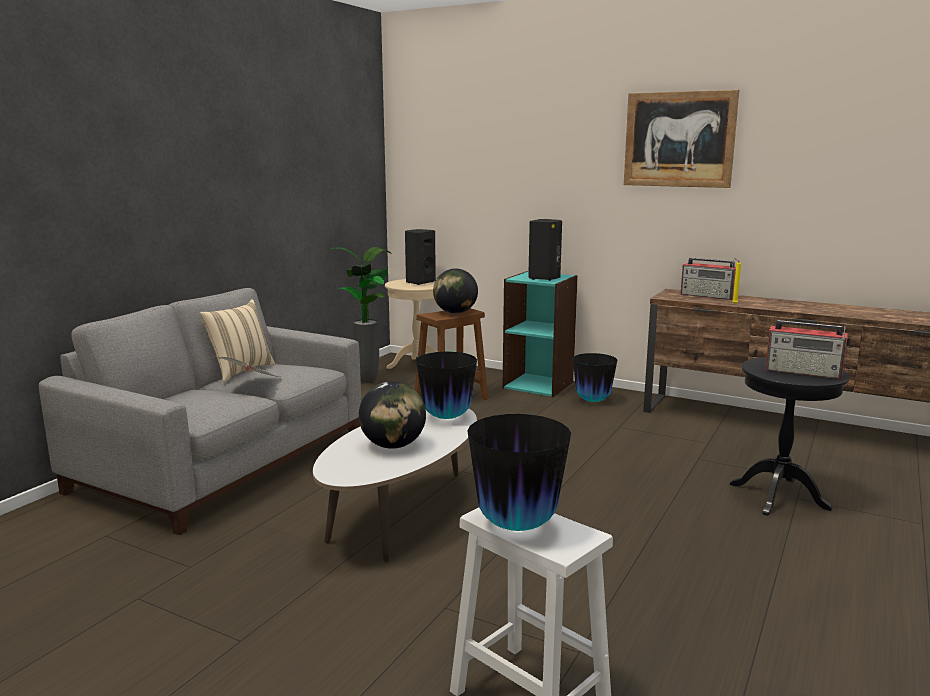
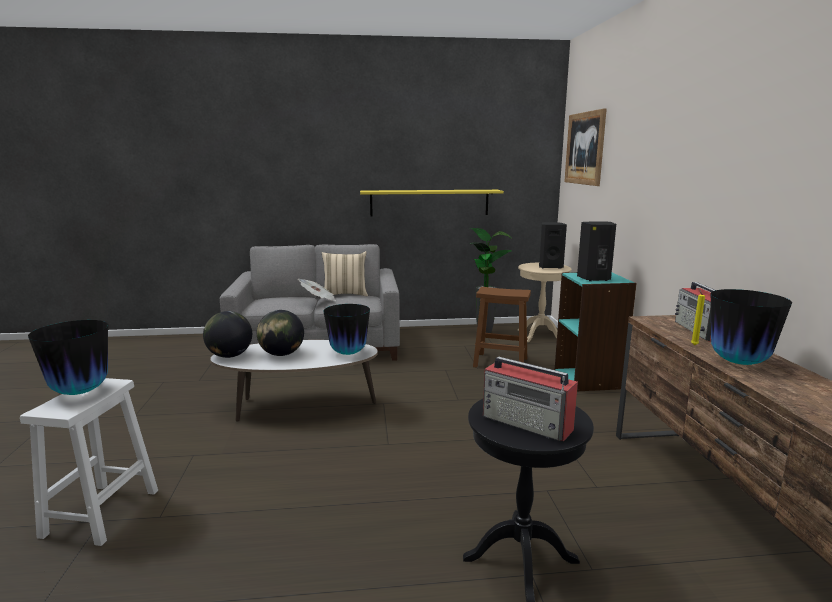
camera: 55 degrees right, 0 degrees up
(278, 219) = (429, 202): none -> yellow shelf
(455, 313) = (507, 292): globe -> globe (230, 356)
(592, 400) = (597, 408): vase -> vase (738, 362)
(679, 139) = (722, 140): picture -> picture (584, 148)
(804, 372) = (527, 423): radio -> radio turned 45 degrees counterclockwise

